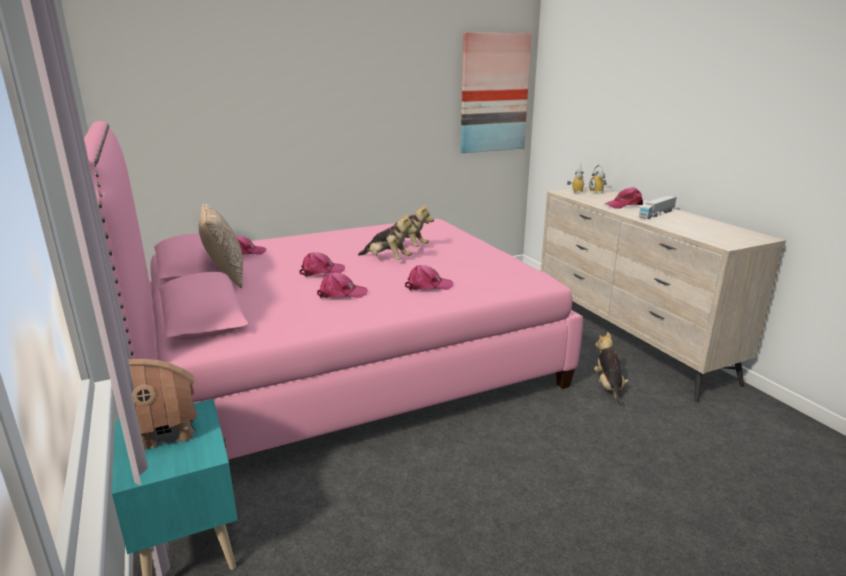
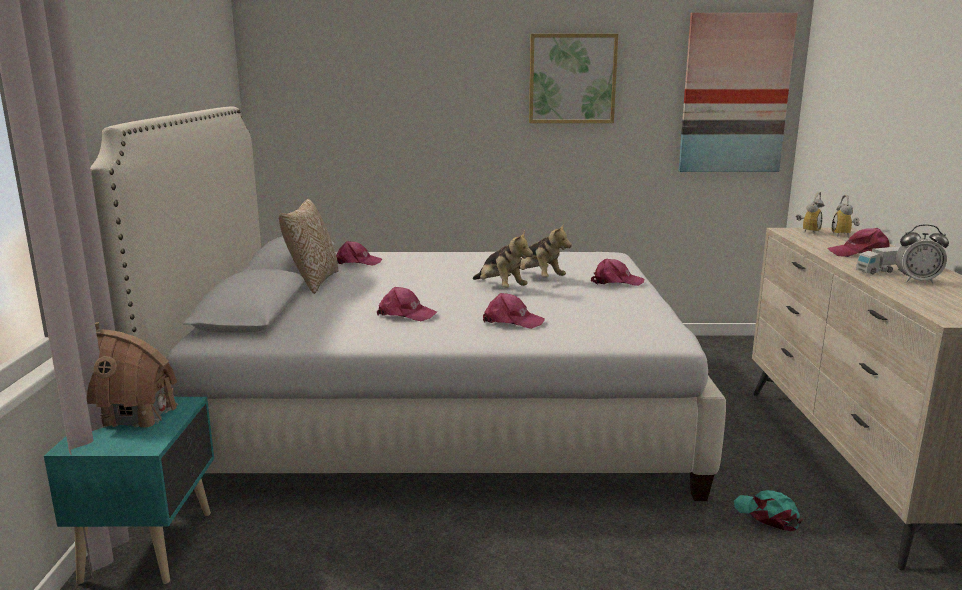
camera: 25 degrees right, 5 degrees down
(321, 271) = (412, 289): pink cap -> pink cap (616, 282)
(342, 366) = (436, 413): pink bed -> white bed
(383, 84) = (572, 79): none -> picture
(608, 387) = (767, 515): plush toy -> turquoise cap
(676, 221) = (916, 281): none -> alarm clock

